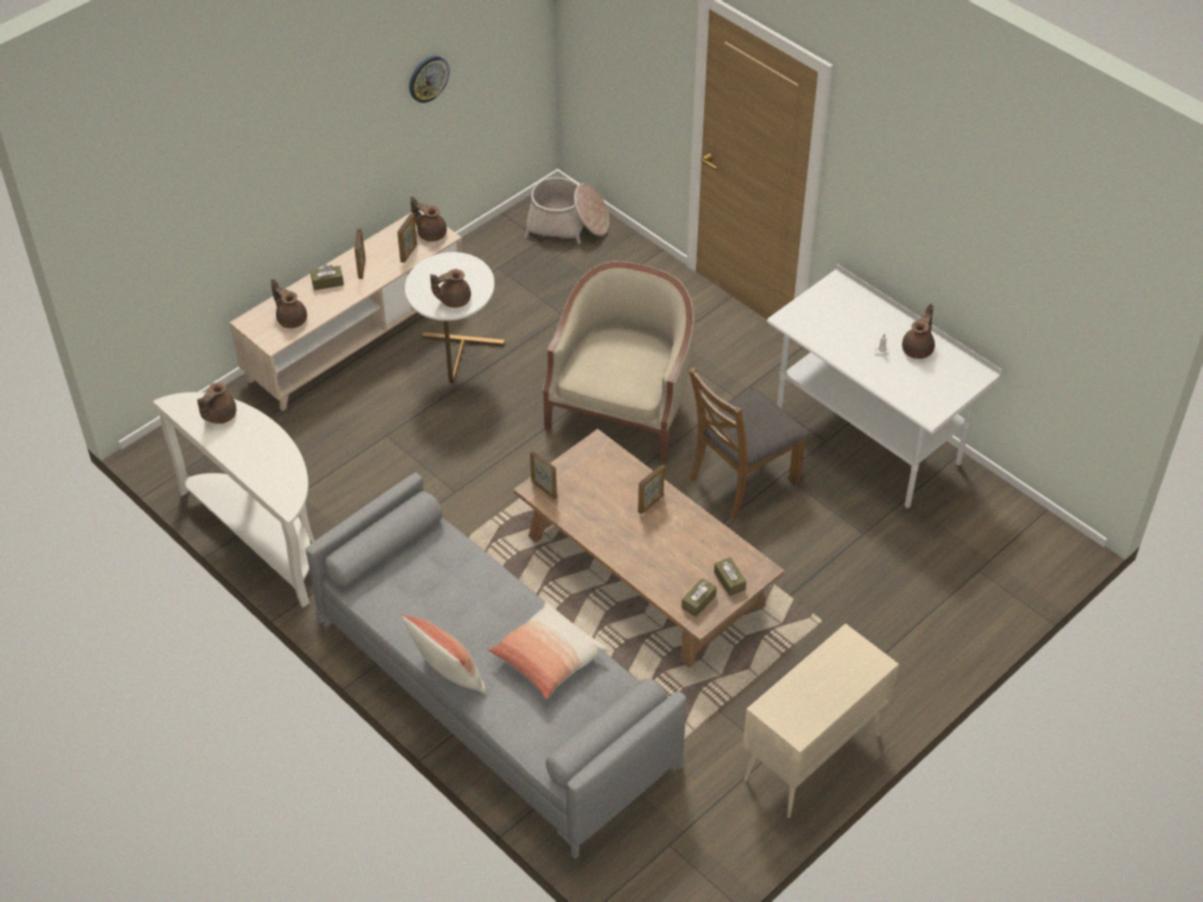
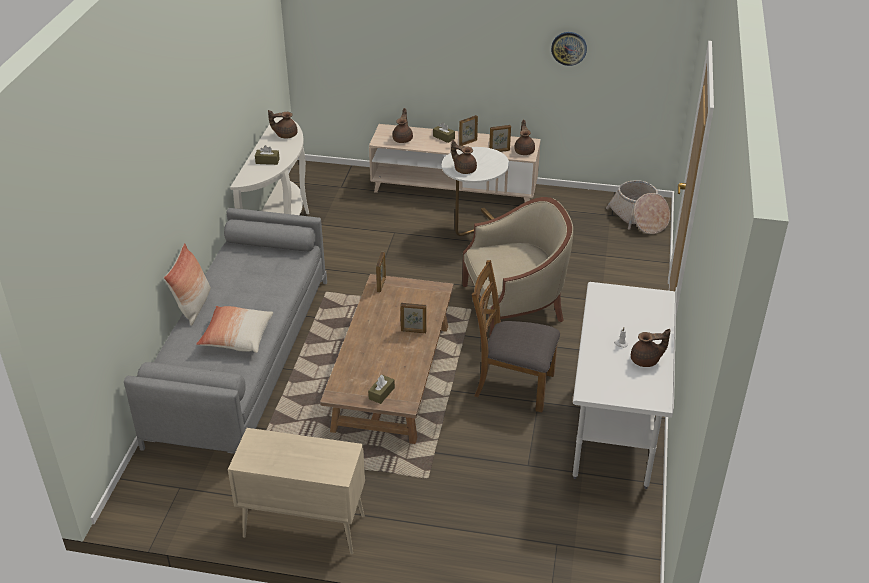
camera: 55 degrees right, 10 degrees down
(698, 602) = (351, 387): brown tissue box -> brown tissue box (267, 161)

